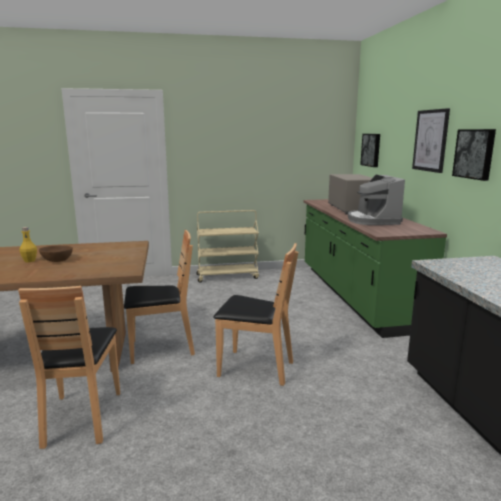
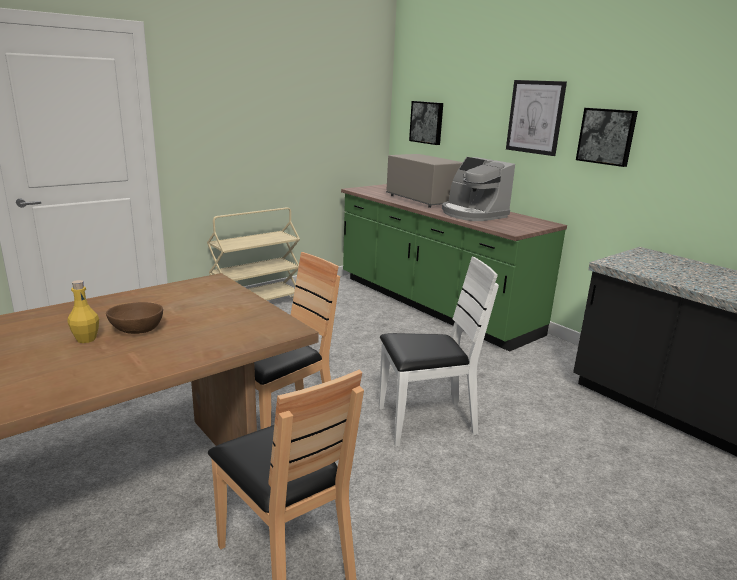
camera: 30 degrees left, 5 degrees up
(255, 368) = (425, 422): brown chair -> white chair

